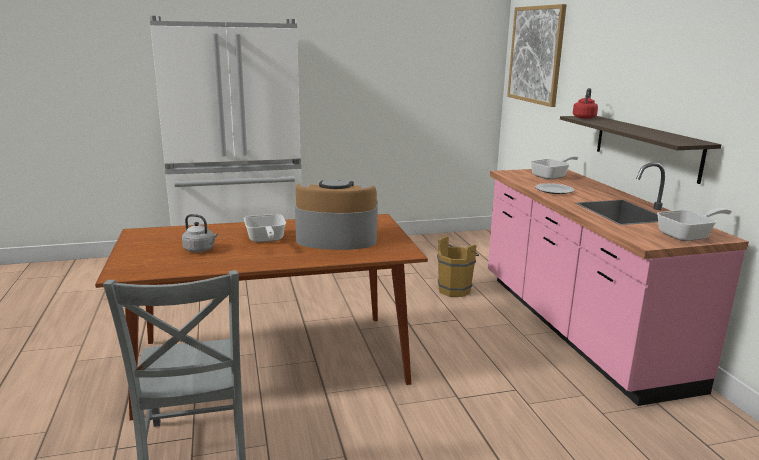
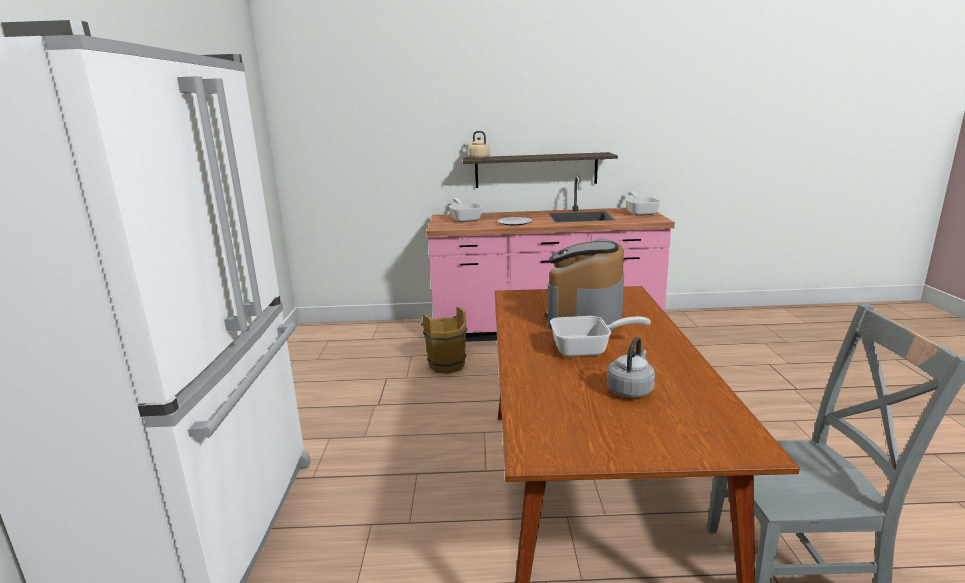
camera: 75 degrees left, 0 degrees up
(536, 54) = (341, 111): picture -> none
(584, 117) = (478, 158): red kettle -> beige kettle

